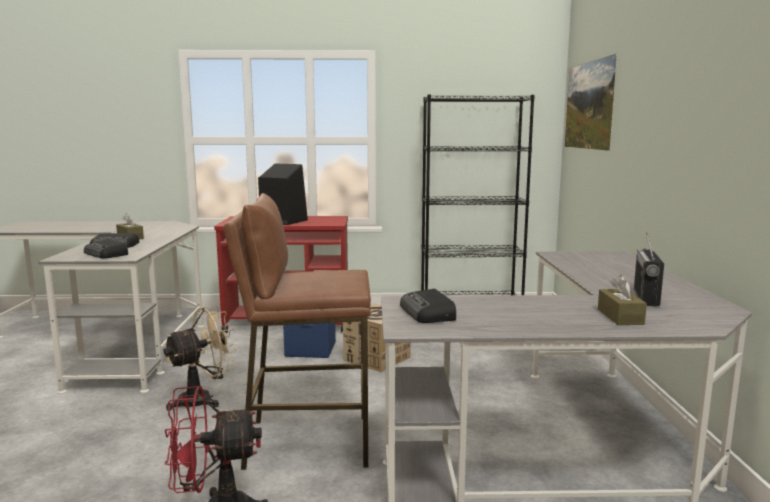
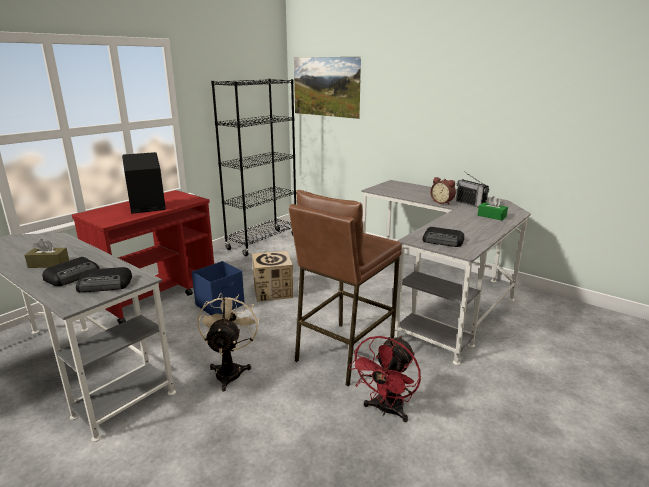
camera: 50 degrees left, 10 degrees up
(603, 285) = (442, 202): none -> alarm clock
(620, 317) = (491, 216): brown tissue box -> green tissue box

